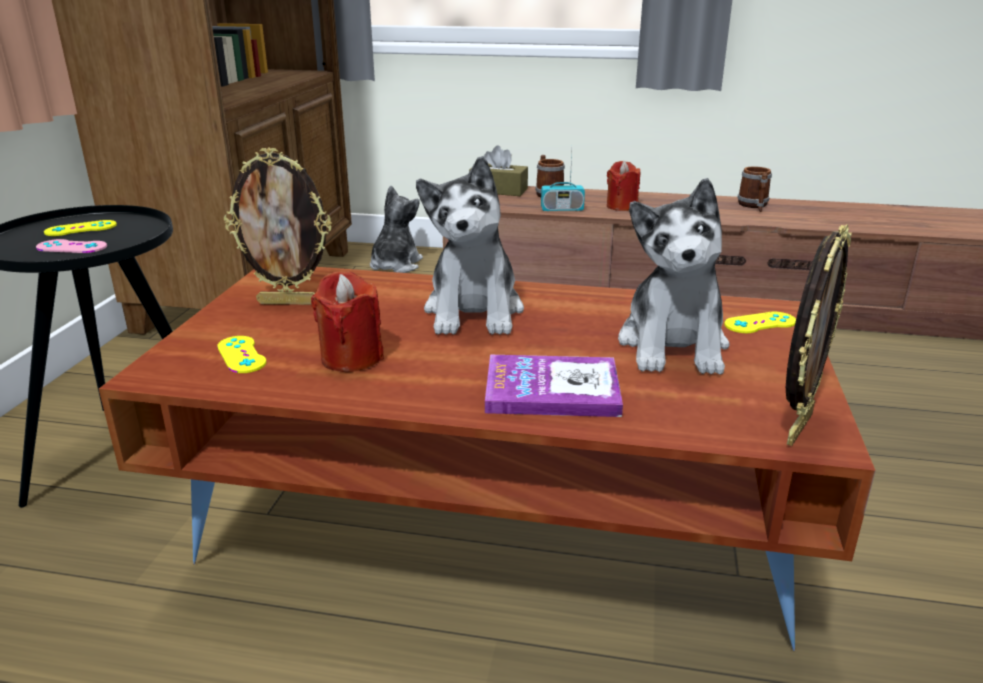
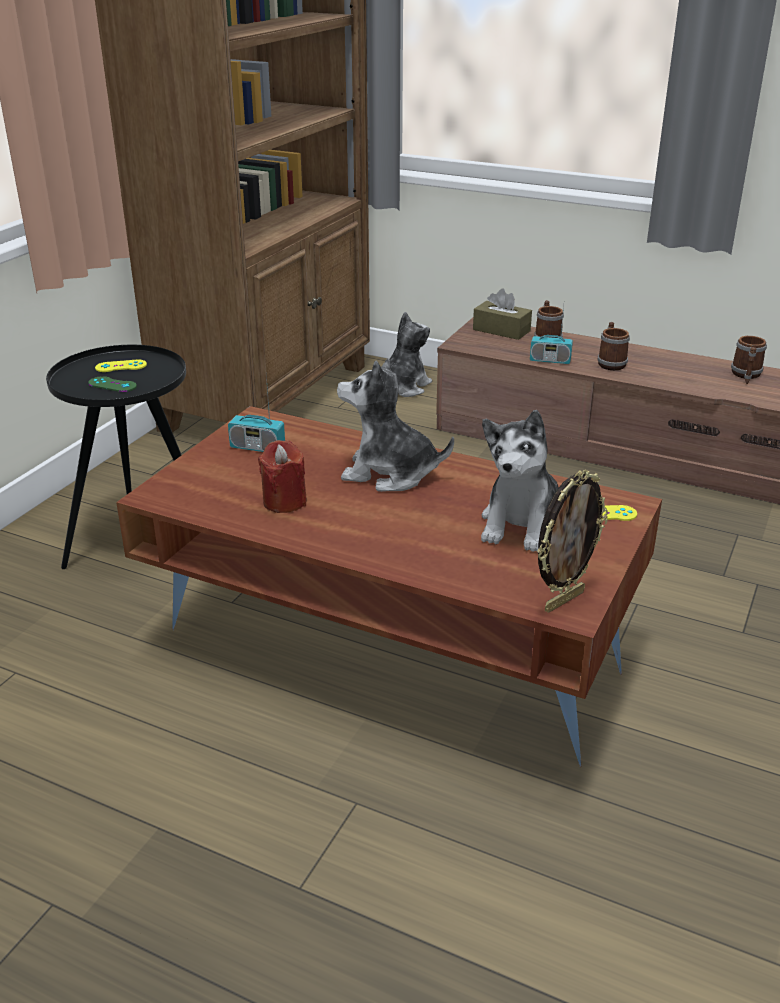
camera: 15 degrees right, 5 degrees up
(72, 247) = (112, 384): pink game controller -> green game controller
(241, 355) = (212, 488): yellow game controller -> none
(288, 302) = (257, 447): picture frame -> radio
(474, 311) = (389, 474): plush toy -> plush toy turned 90 degrees clockwise
(552, 389) = (410, 546): book -> none
(621, 206) = (610, 363): red candle -> mug

